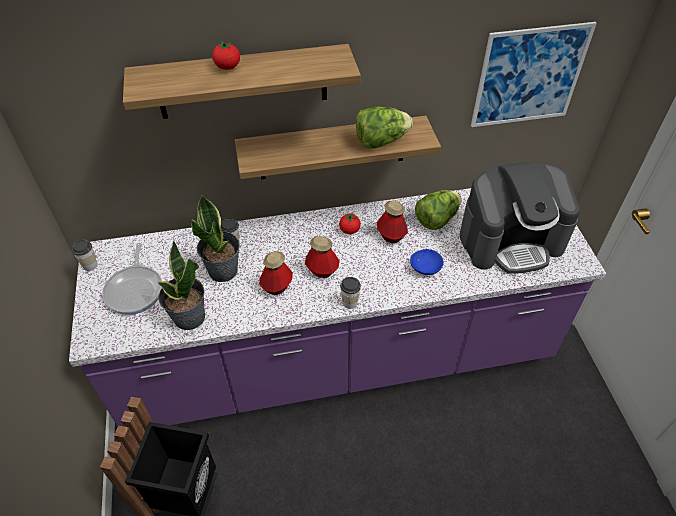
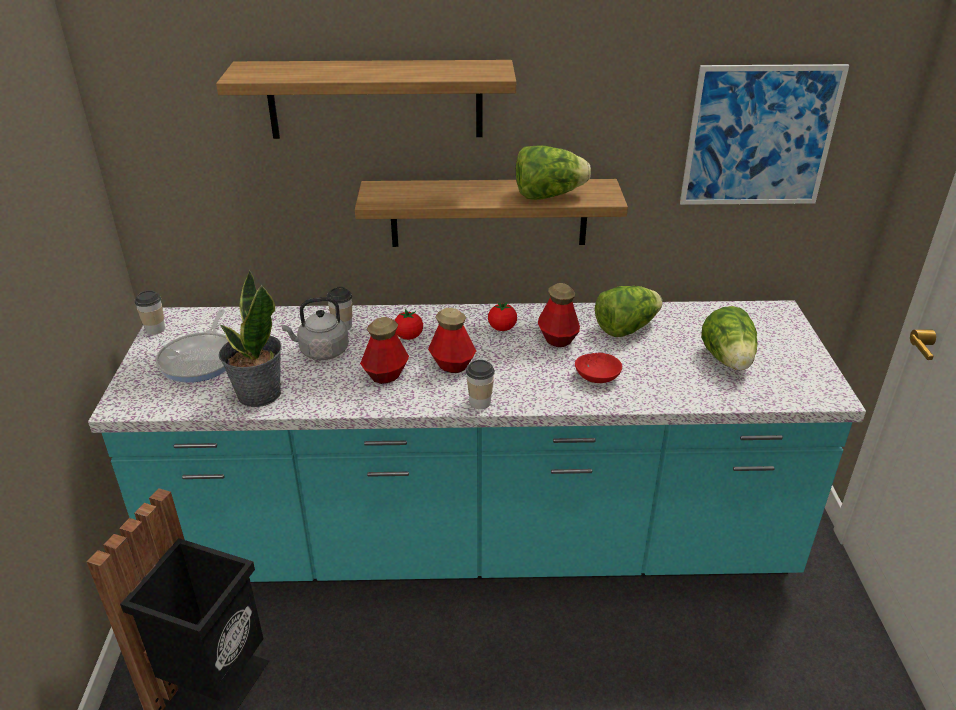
camera: 10 degrees right, 15 degrees down
(223, 270) = (321, 351): potted plant -> grey kettle
(227, 67) = (354, 67): tomato -> tomato (408, 337)
(338, 358) = (478, 540): purple counter -> turquoise counter
(425, 268) = (597, 377): blue bowl -> red bowl
(511, 240) = (728, 360): coffee machine -> lettuce

